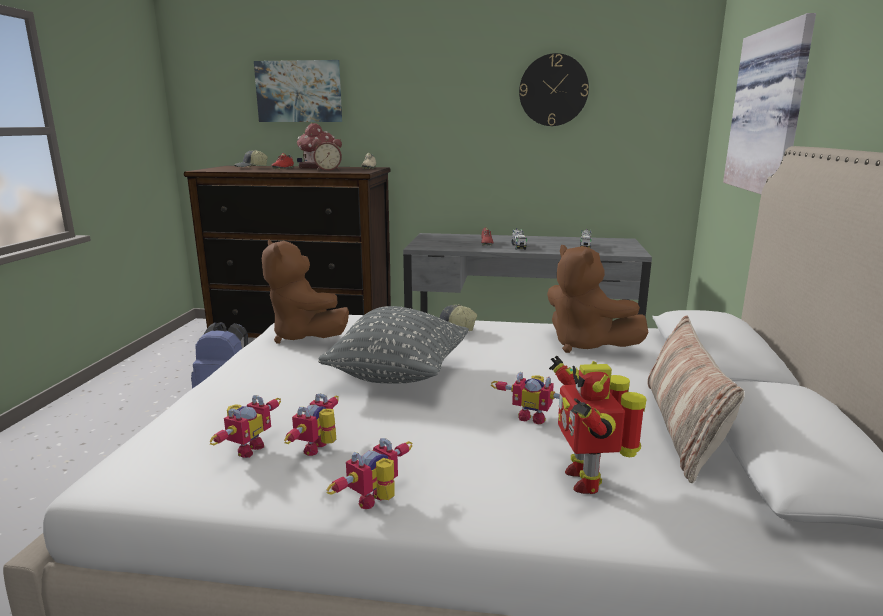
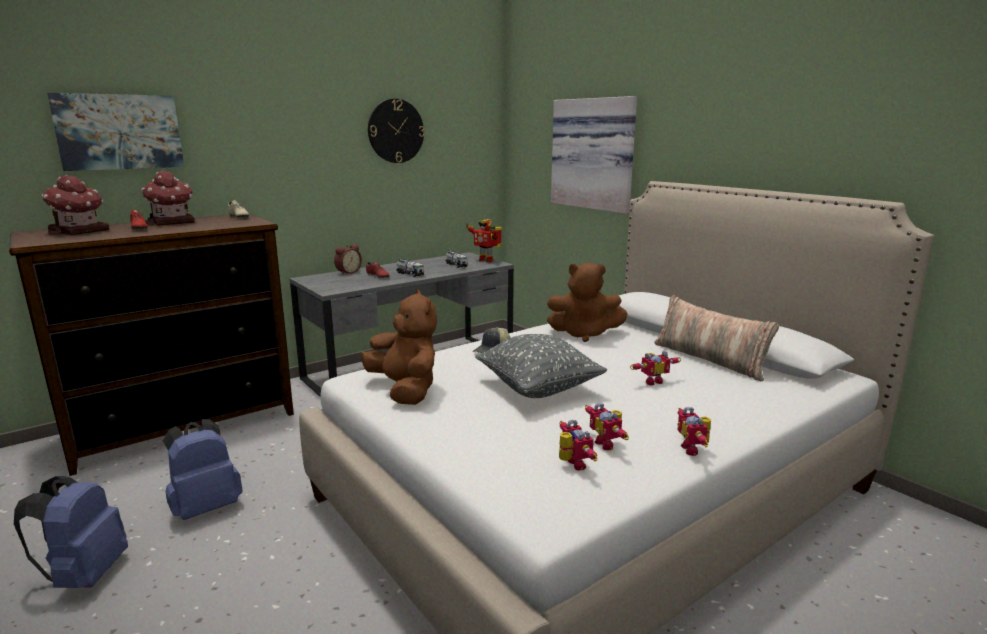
camera: 45 degrees left, 0 degrees up
(124, 406) = (85, 575): none -> blue backpack
(251, 167) = (79, 231): cap -> toy house
(305, 337) = (405, 390): brown plush toy -> brown plush toy turned 135 degrees counterclockwise
(328, 170) = (207, 224): alarm clock -> alarm clock (347, 272)
(586, 479) = (732, 397): toy robot -> toy robot (486, 260)

